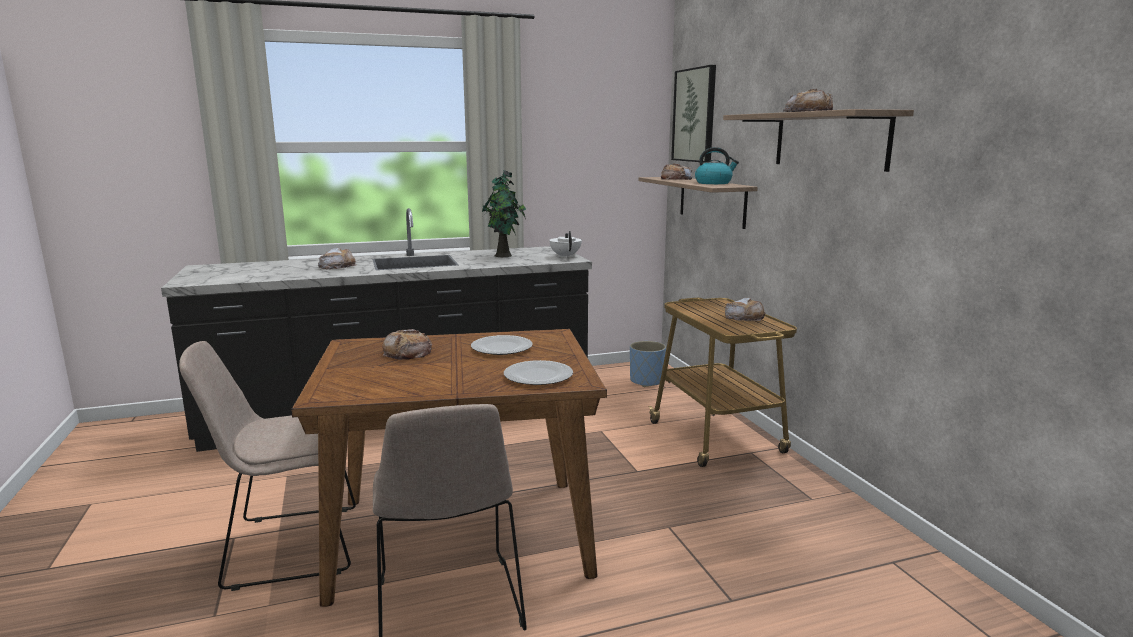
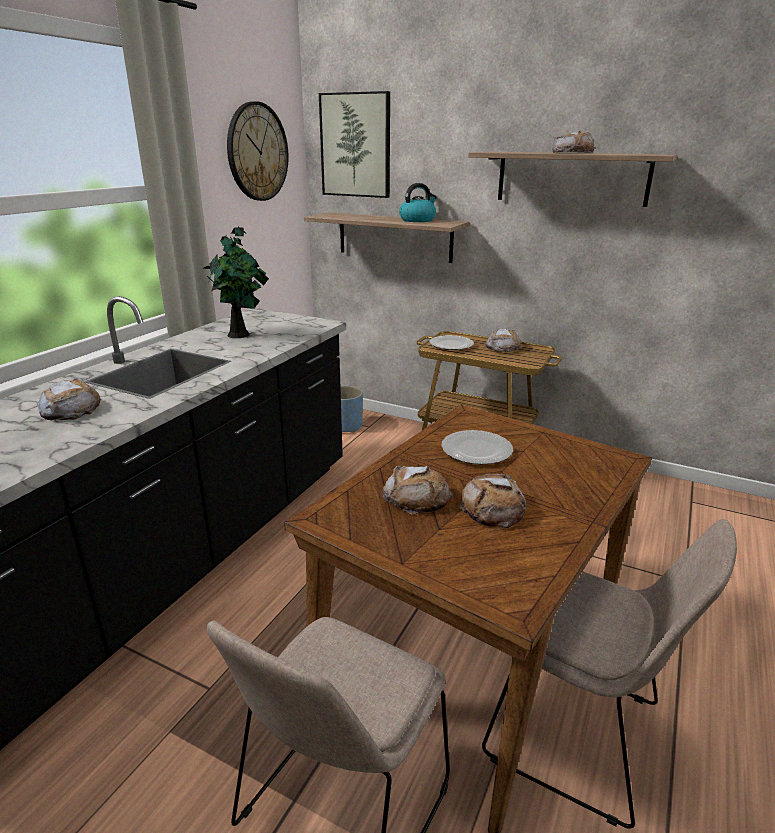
camera: 45 degrees left, 10 degrees up
(539, 376) = (586, 468): plate -> plate (452, 345)
(565, 256) = (304, 321): white teapot -> none
(602, 121) = (257, 152): none -> wall clock
(676, 179) = (355, 217): bread -> bread (493, 508)

